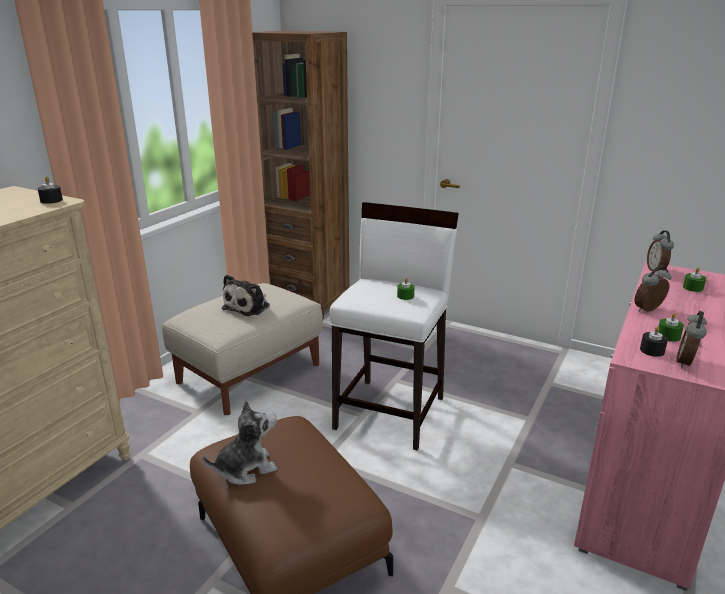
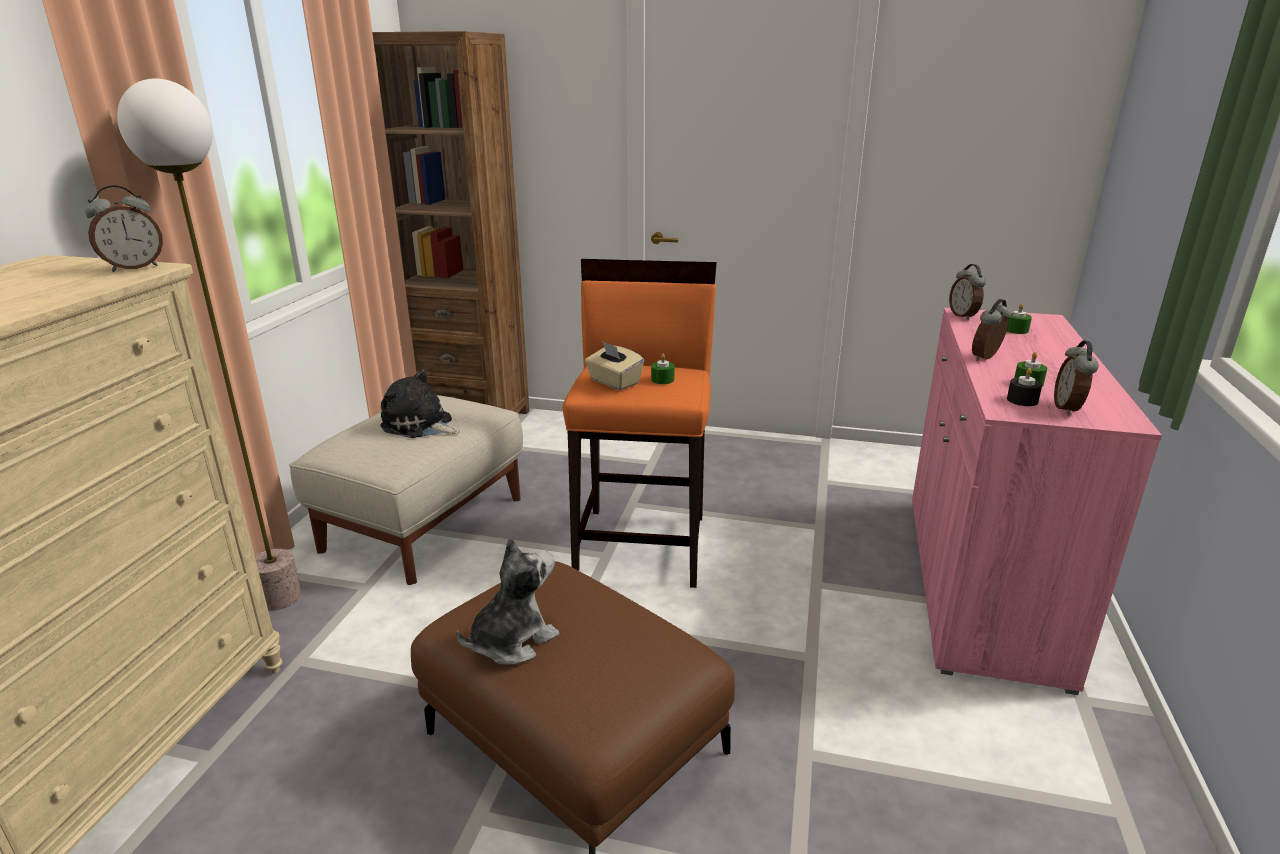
camera: 15 degrees left, 0 degrees up
(51, 200) = (134, 268): black candle -> alarm clock
(143, 410) = (278, 598): none -> floor lamp
(248, 306) = (420, 425): plush toy -> plush toy turned 105 degrees clockwise
(370, 294) = (614, 382): none -> beige tissue box
(391, 412) = (642, 545): white stool -> orange stool

